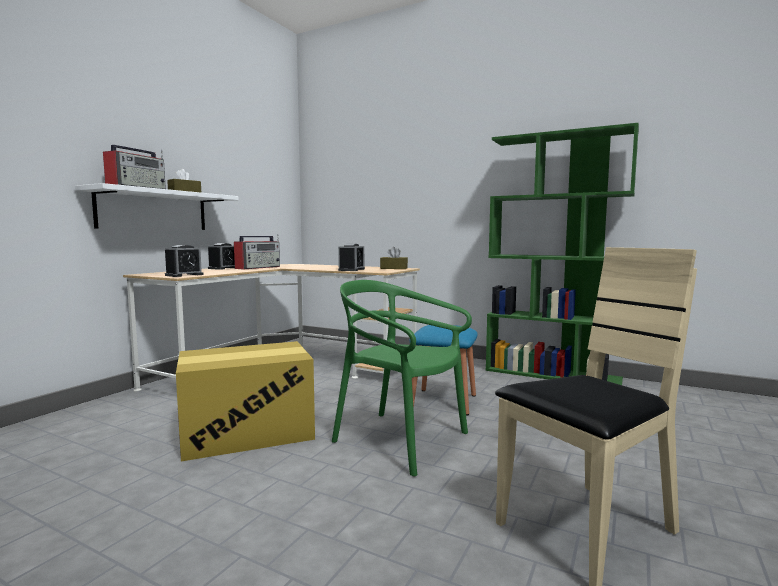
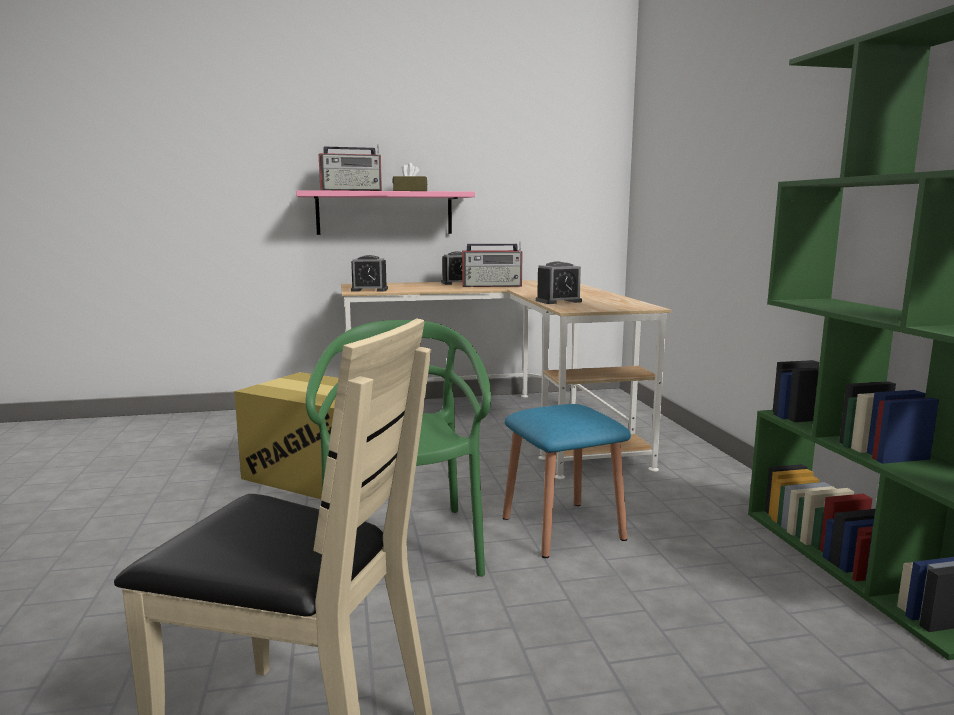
camera: 50 degrees right, 5 degrees up
(154, 210) = (384, 213): white shelf -> pink shelf
(394, 268) = (628, 305): brown tissue box -> none

